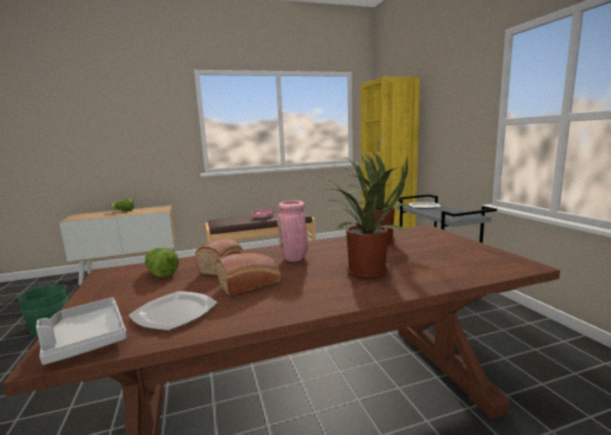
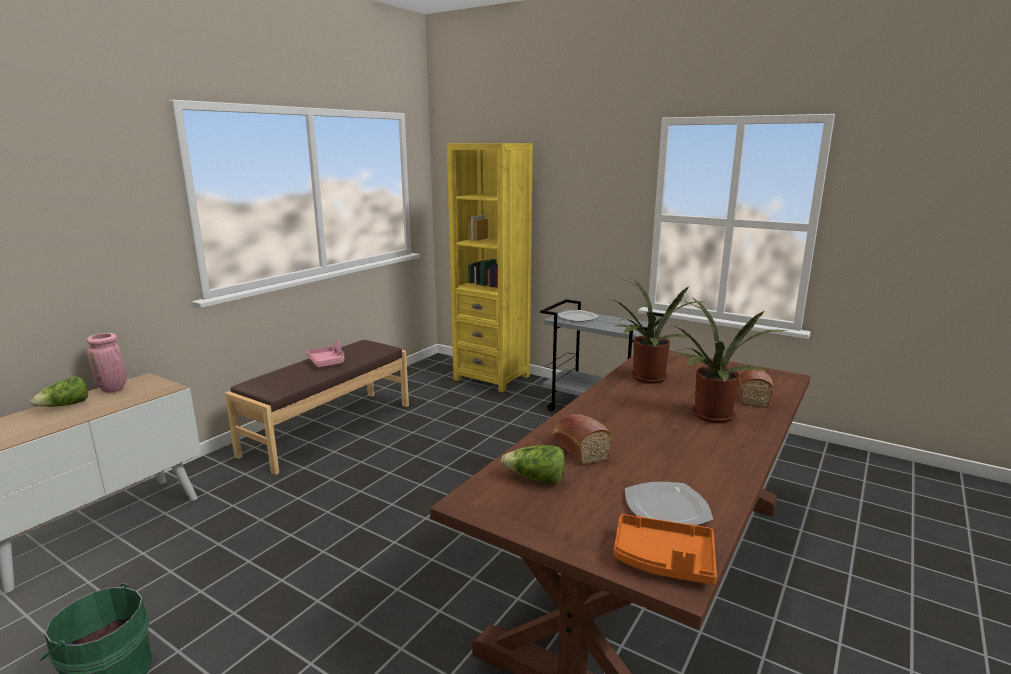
camera: 40 degrees left, 5 degrees up
(86, 339) = (664, 560): grey tray -> orange tray
(252, 284) = (656, 458): bread -> bread (752, 396)
(295, 259) = (625, 419): pink vase -> pink vase (114, 389)

